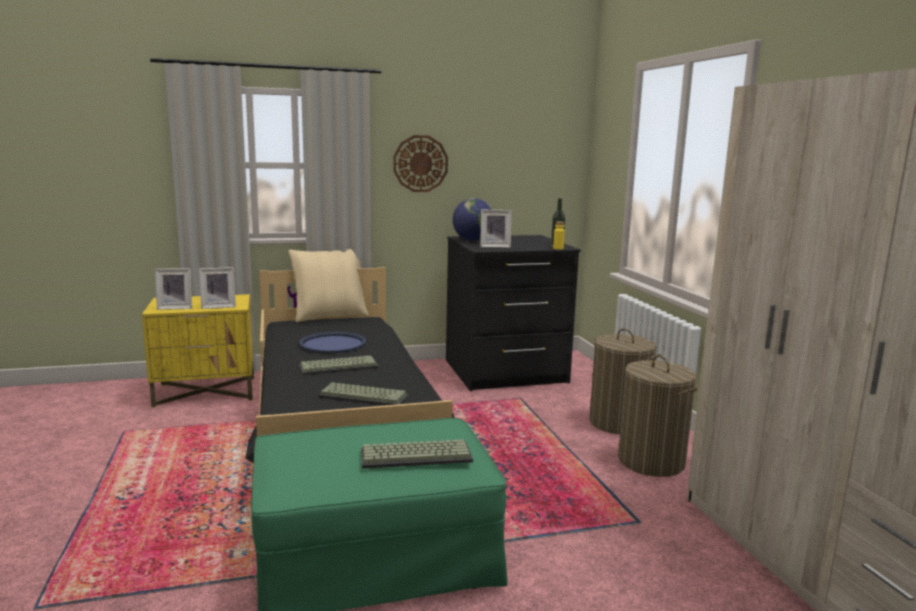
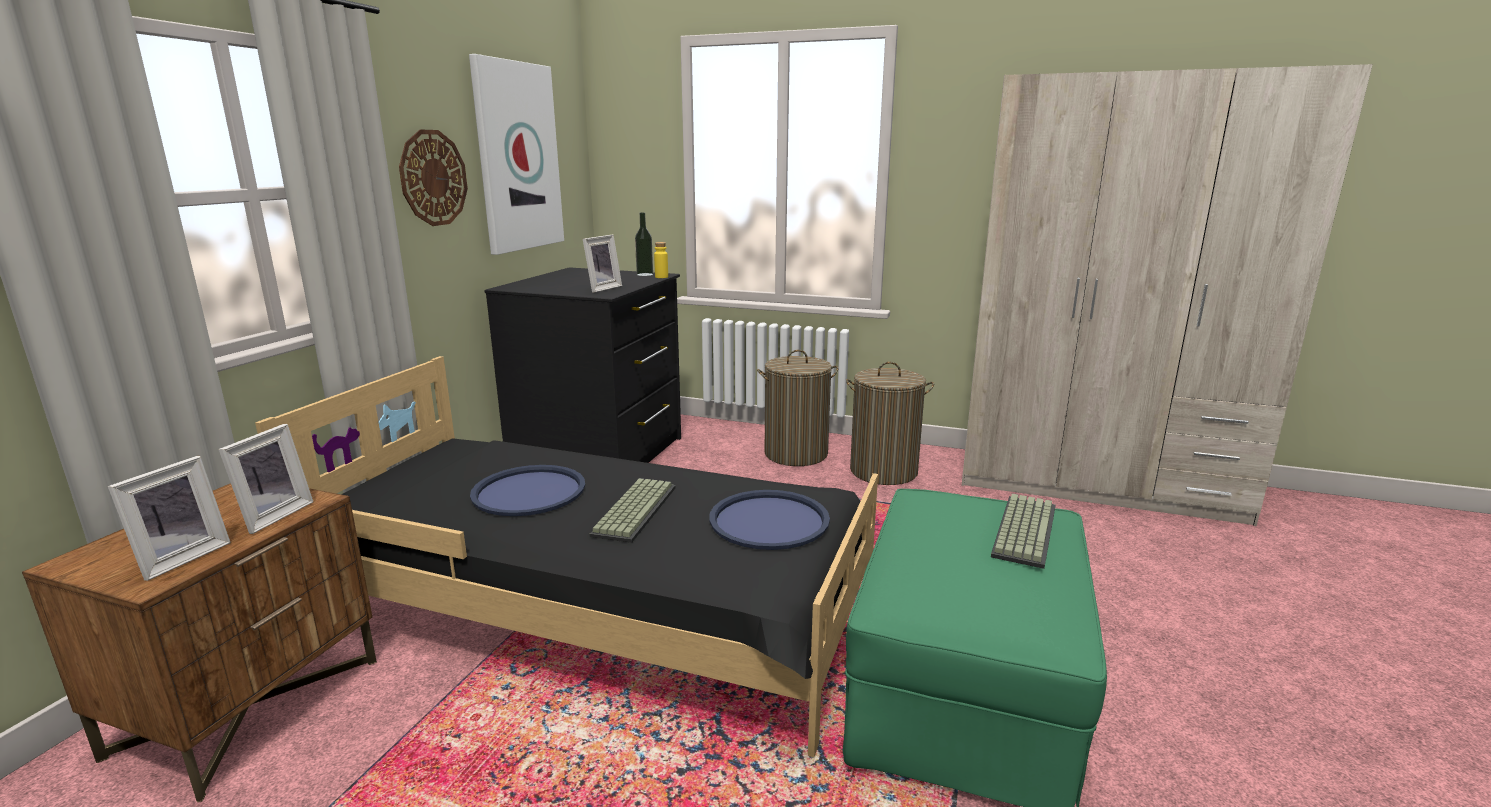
camera: 55 degrees left, 5 degrees up
(206, 392) = (250, 706): yellow nightstand -> brown nightstand
(329, 316) = (386, 465): beige pillow -> none
(365, 396) = (769, 521): keyboard -> blue tray
(472, 240) = (543, 288): globe -> none
(502, 154) = (517, 157): none -> picture

